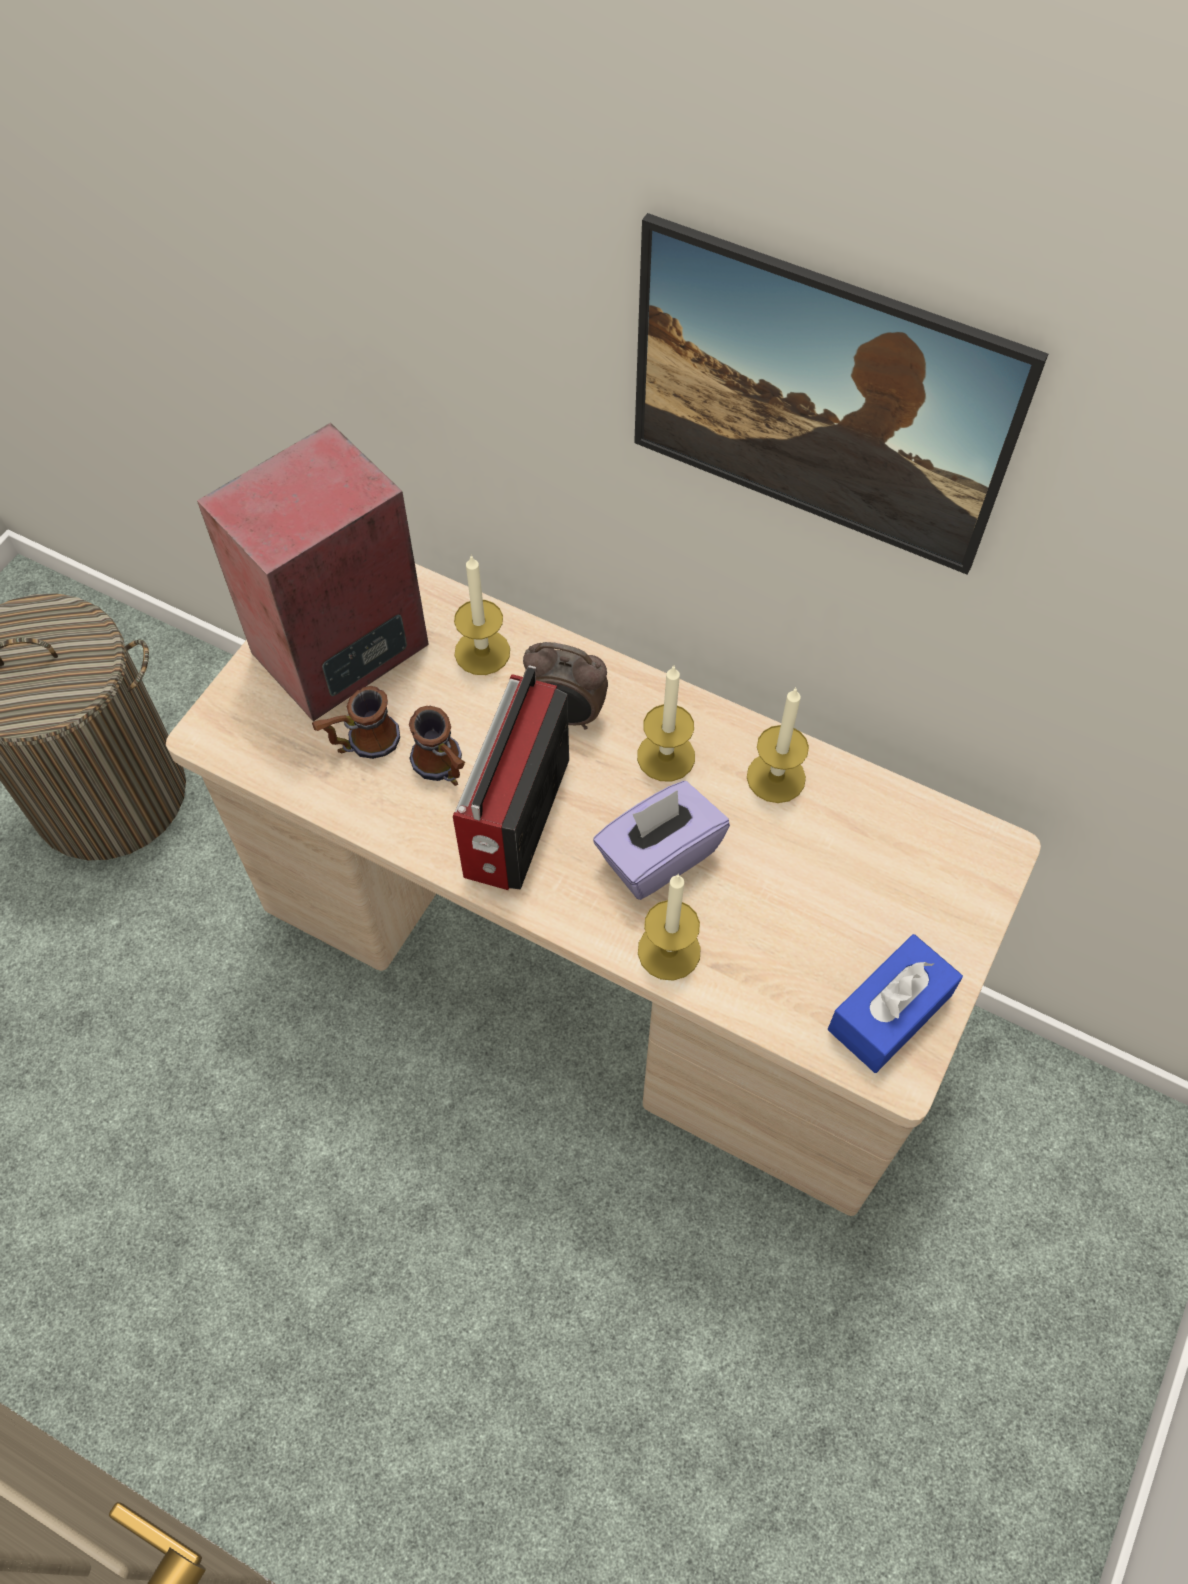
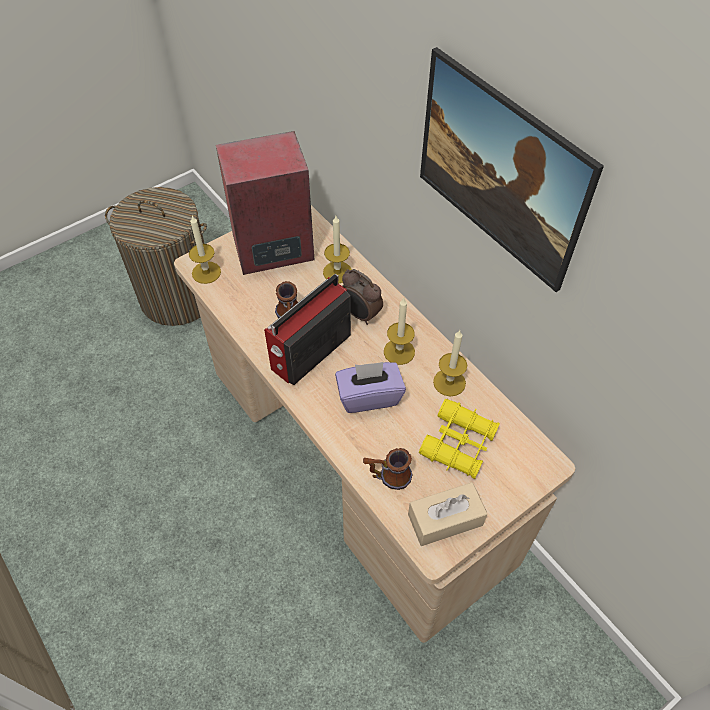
camera: 25 degrees right, 5 degrees down
(361, 744) = (258, 292): mug -> mug (387, 476)
(669, 951) = (349, 442): candle -> candle (206, 272)
(845, 876) = (459, 443): none -> yellow binoculars
(889, 1012) = (445, 519): blue tissue box -> beige tissue box

